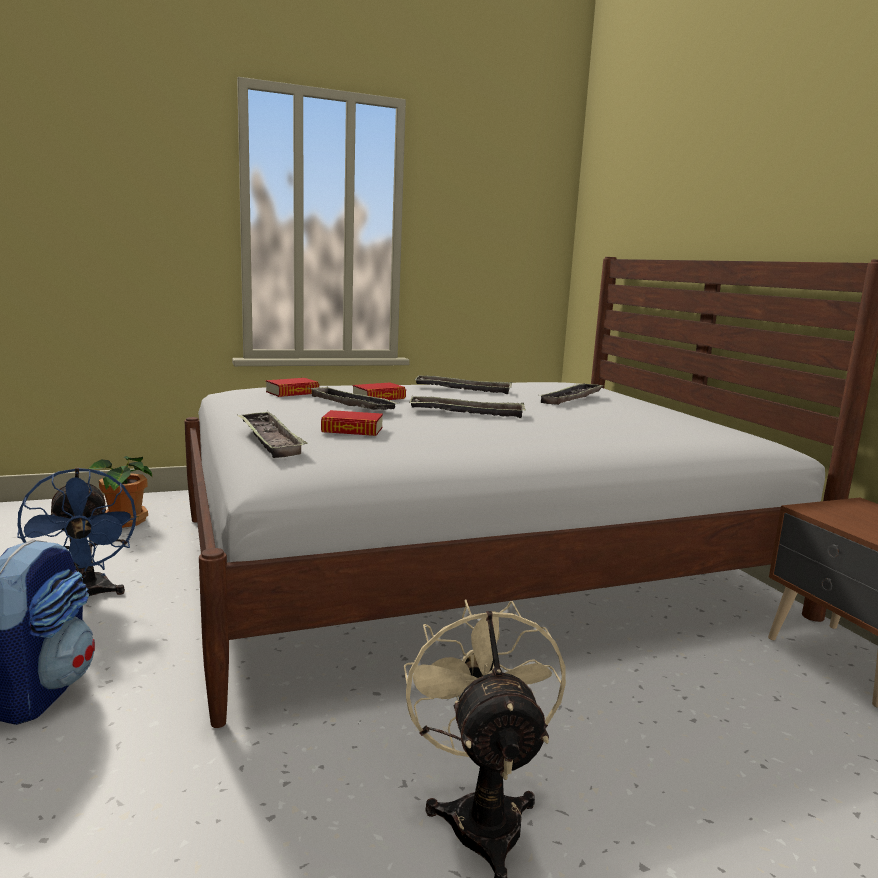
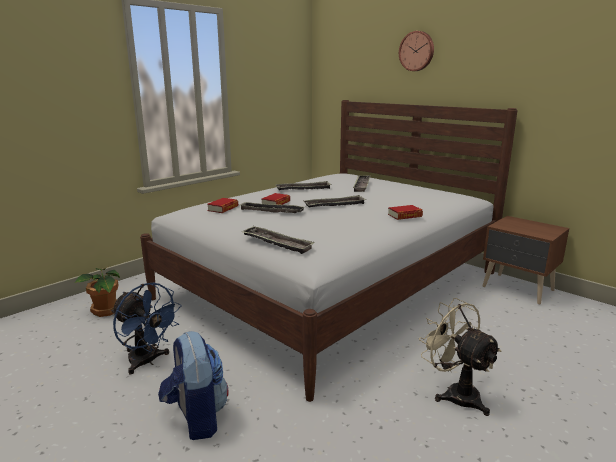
camera: 25 degrees left, 5 degrees up
(352, 430) = (305, 228): book -> book (405, 216)
(725, 159) = (417, 51): none -> wall clock

